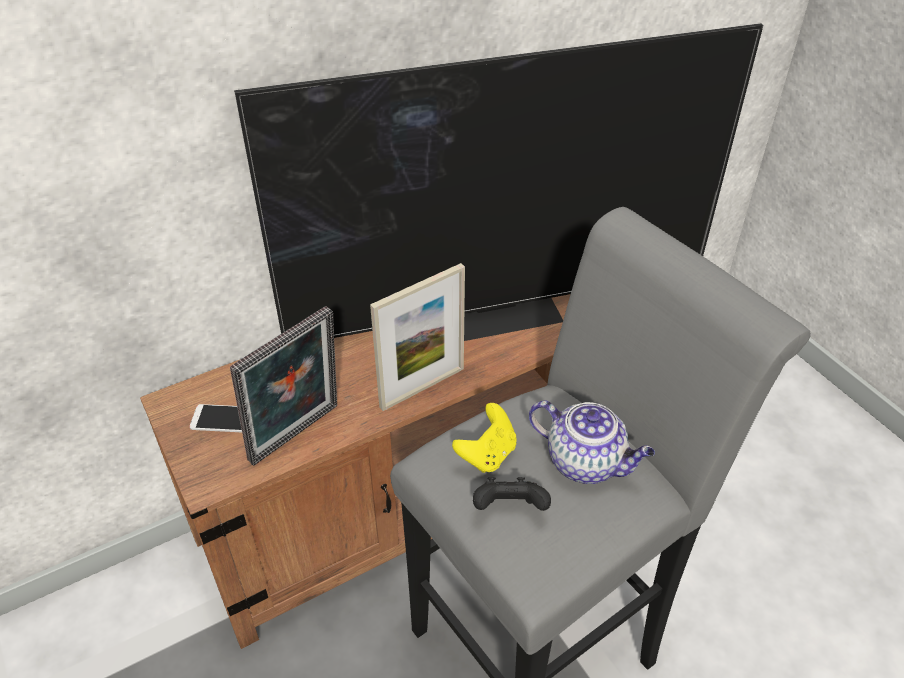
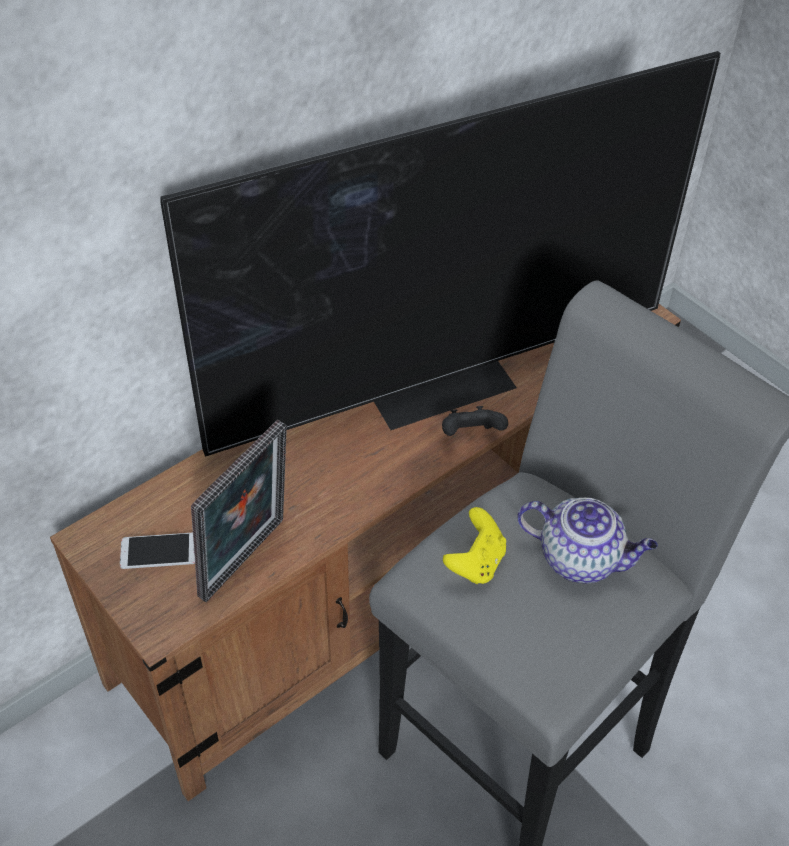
camera: 10 degrees left, 5 degrees up
(422, 387) = (374, 486): picture frame -> none
(509, 509) = (511, 620): black game controller -> black game controller (471, 435)

